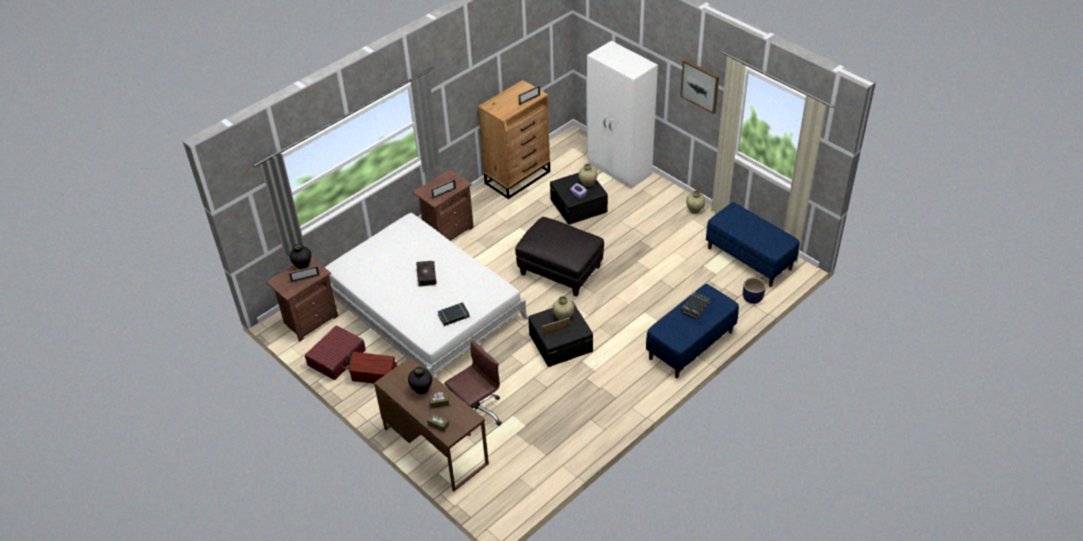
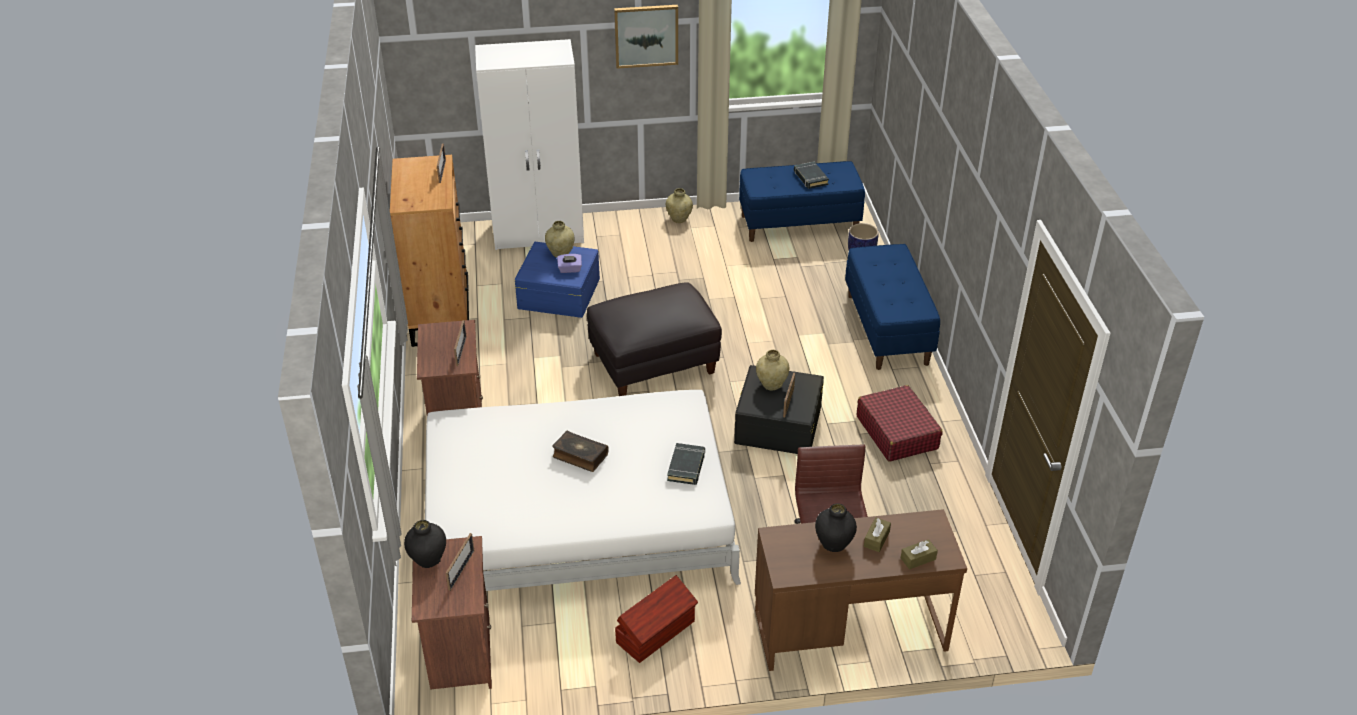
camera: 55 degrees left, 5 degrees down
(337, 358) = (575, 658): red suitcase -> red suitcase (897, 432)
(578, 205) = (558, 293): black storage box -> blue storage box
(694, 307) = (879, 273): black book -> black book (810, 178)

